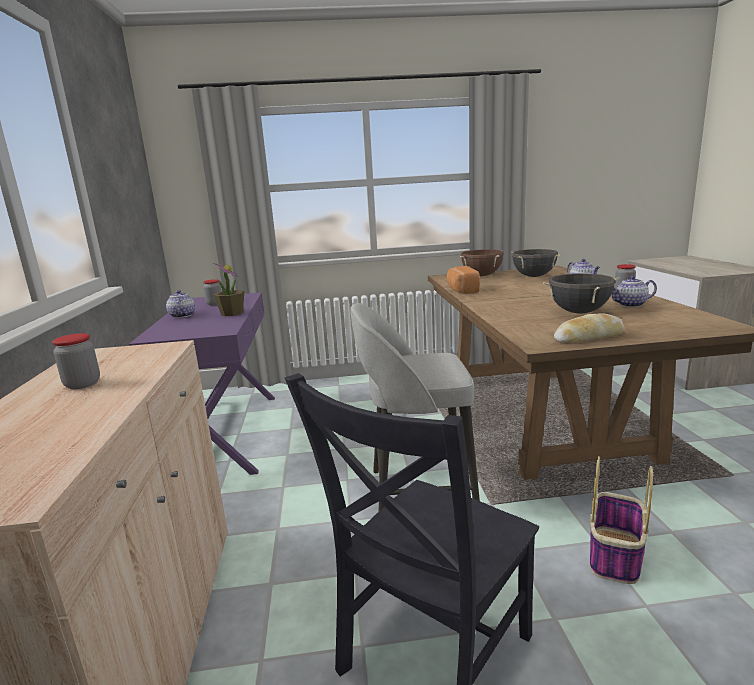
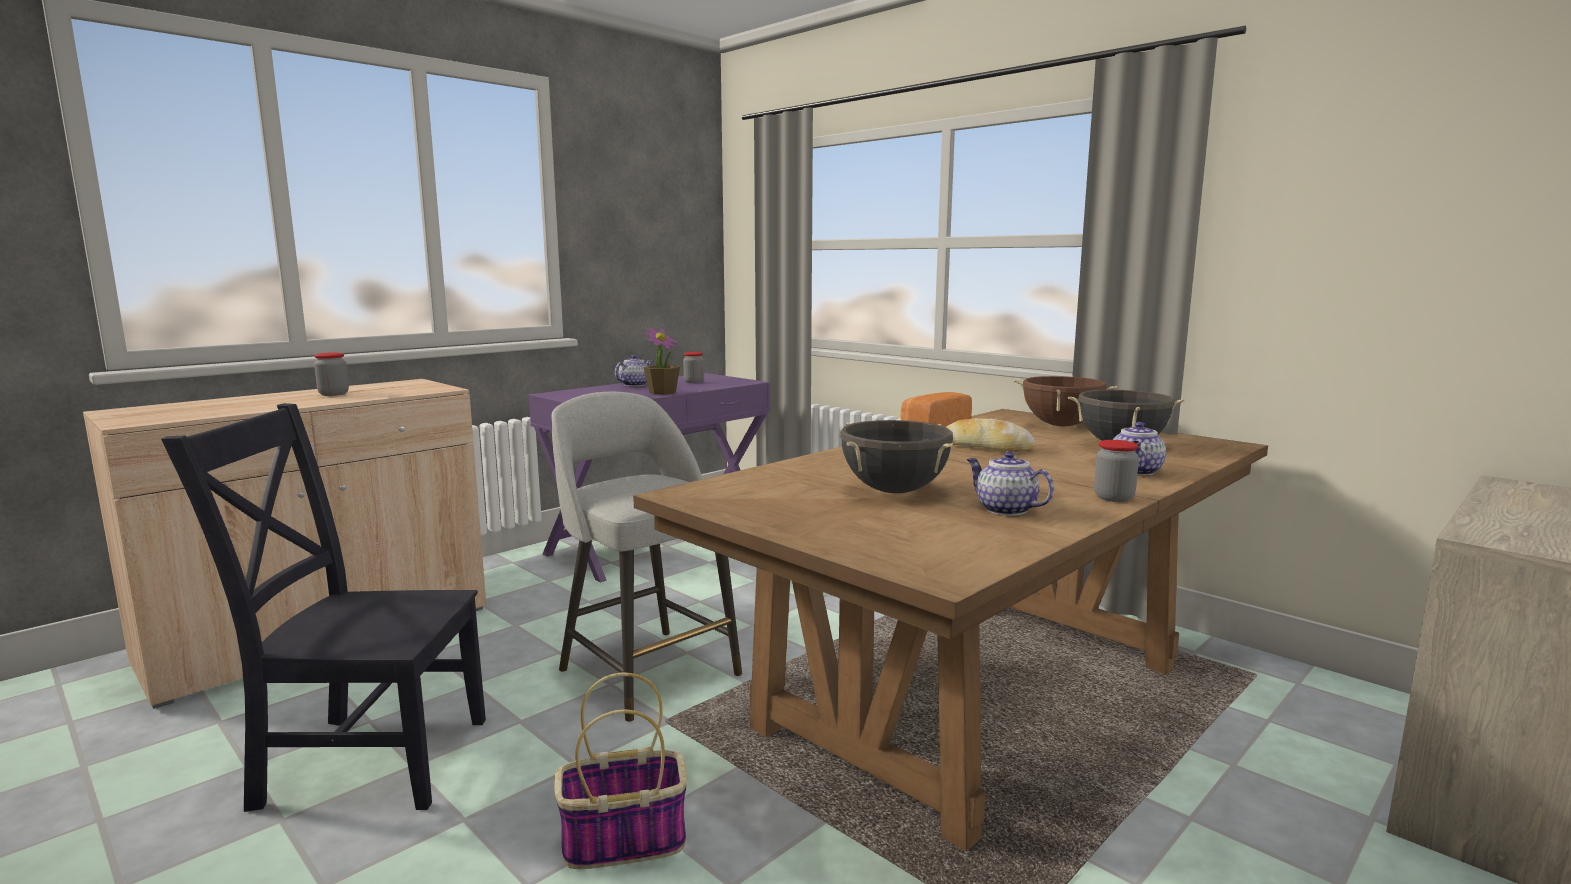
camera: 50 degrees right, 5 degrees down
(588, 337) = (747, 509): bread -> bread (986, 447)

